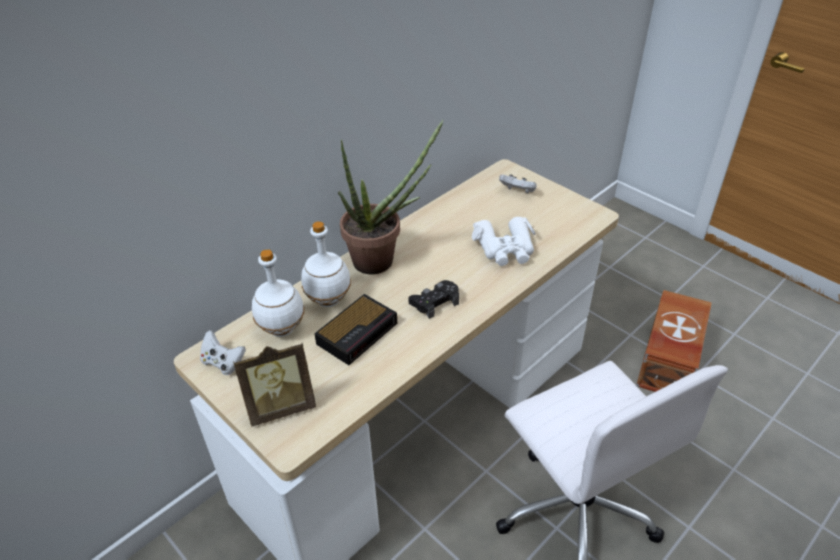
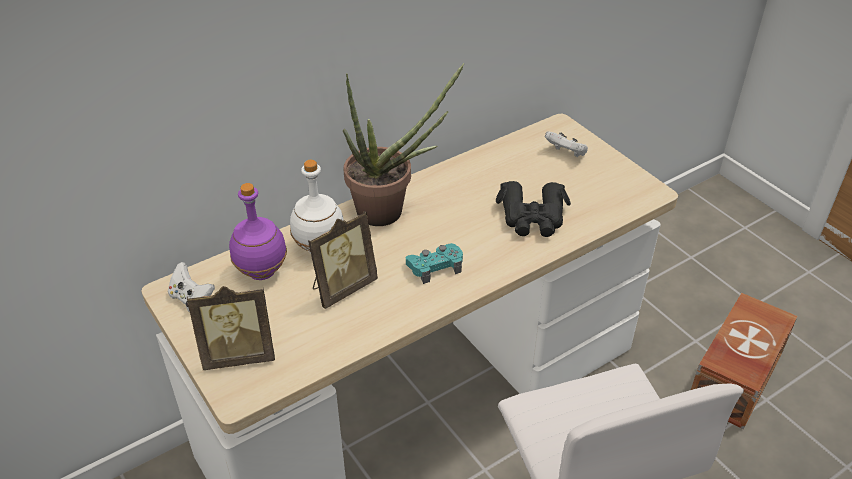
camera: 10 degrees right, 0 degrees up
(281, 329) = (261, 272): white bottle -> purple bottle
(358, 332) = (342, 287): alarm clock -> picture frame
(435, 302) = (435, 267): black game controller -> turquoise game controller
(505, 248) = (532, 217): white binoculars -> black binoculars

